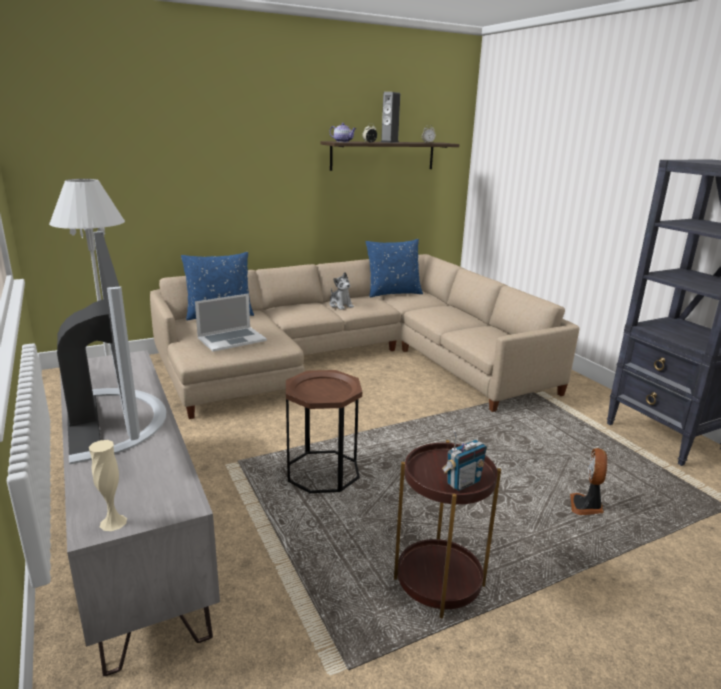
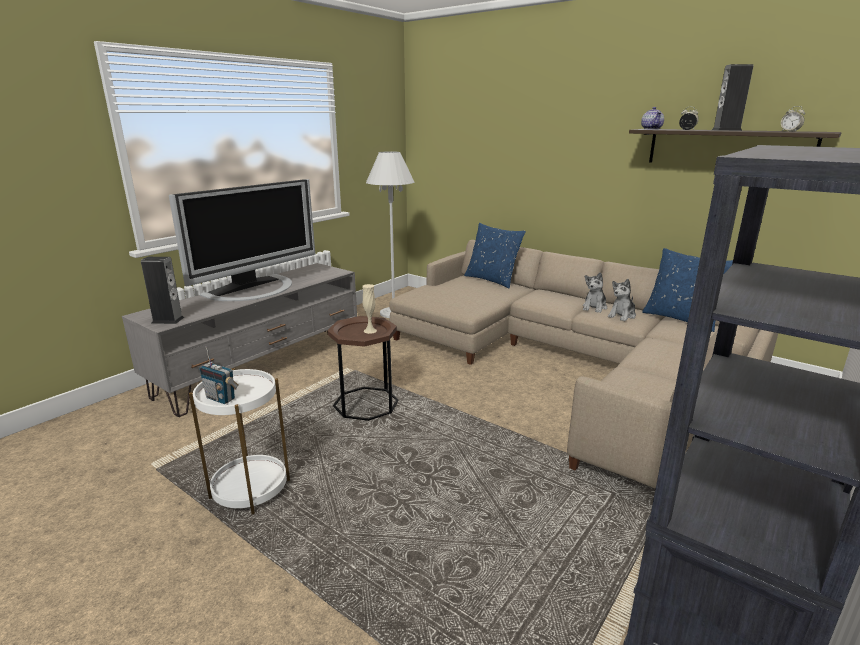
camera: 65 degrees right, 0 degrees up
(113, 522) = (146, 316): beige vase -> beige vase (370, 331)
(164, 500) = (168, 320): none -> speaker
(232, 339) = (449, 294): laptop -> none
(368, 303) = (622, 315): none -> plush toy
(439, 583) = (250, 489): brown side table -> white side table
(586, 506) = (419, 573): fan -> none

